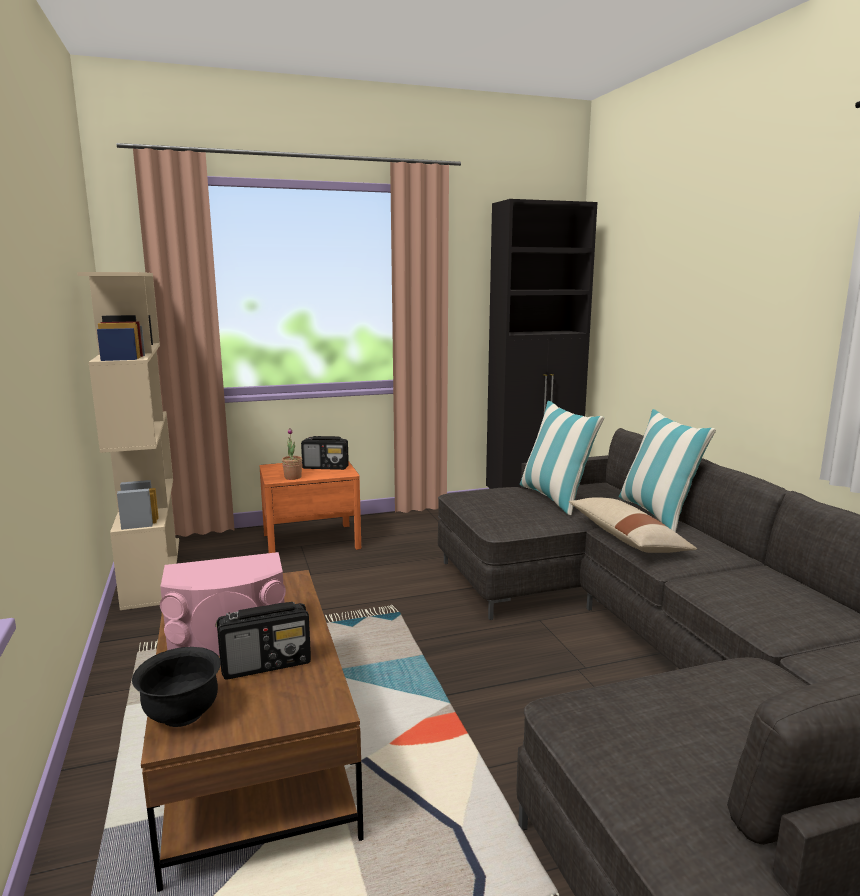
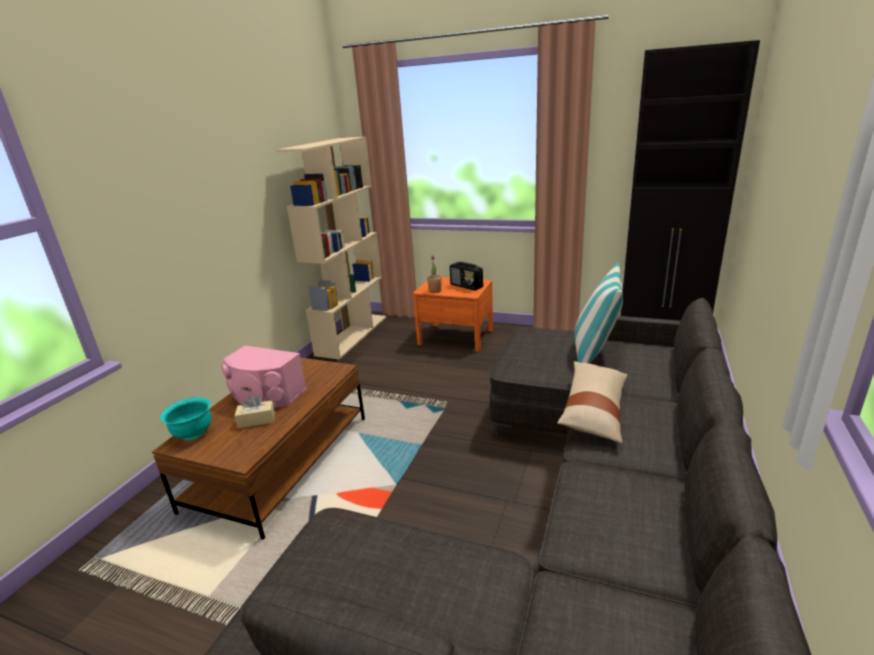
camera: 40 degrees right, 10 degrees up
(181, 715) = (193, 433): black bowl -> turquoise bowl
(267, 664) = (257, 420): radio -> beige tissue box
(657, 513) = (667, 394): pillow -> none

